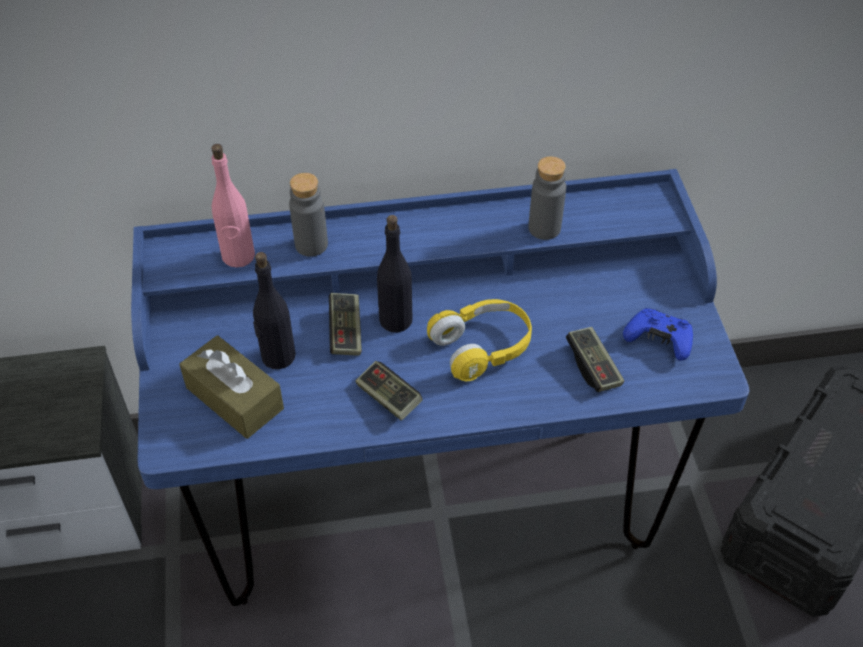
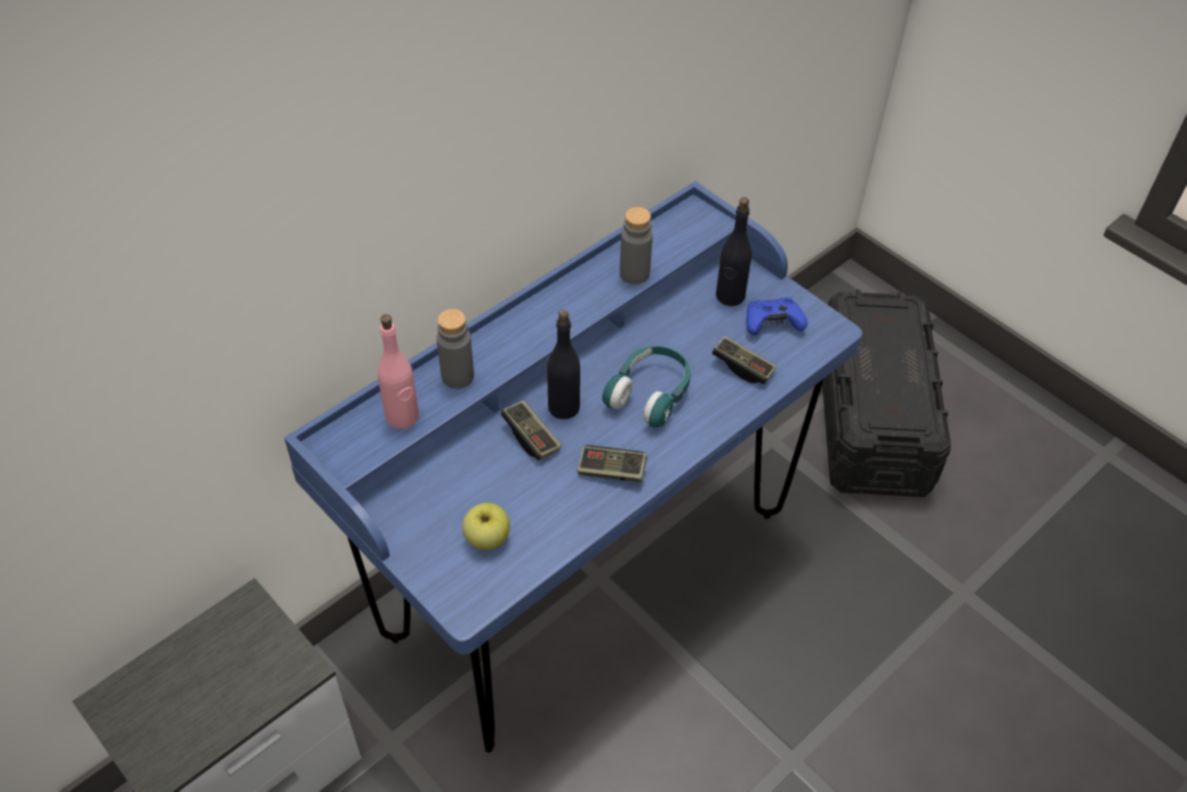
camera: 35 degrees left, 0 degrees up
(234, 398) = (487, 539): brown tissue box -> apple
(278, 356) = (492, 486): black bottle -> black bottle (730, 296)
(482, 347) = (650, 394): yellow headphones -> turquoise headphones

